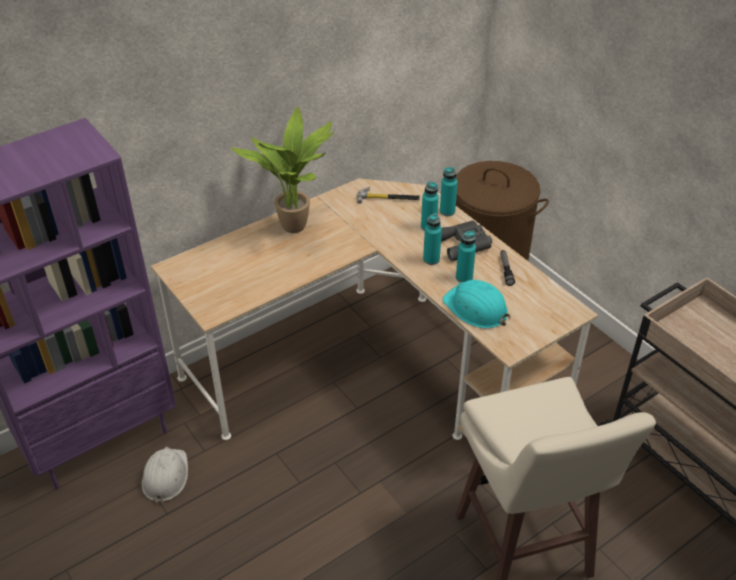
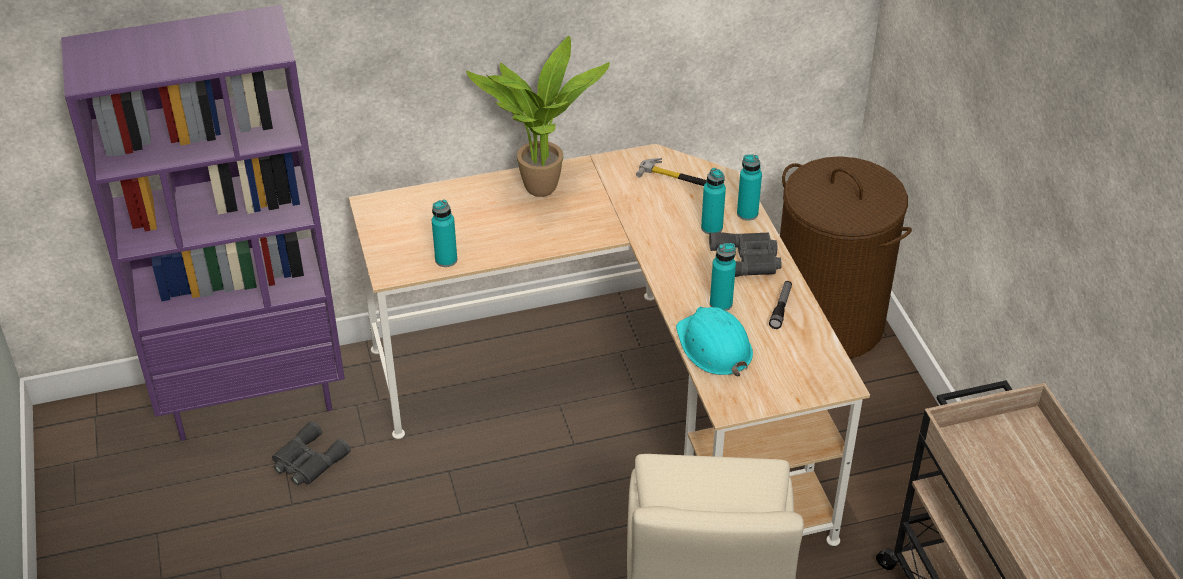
camera: 20 degrees right, 0 degrees up
(165, 476) = (308, 461): white hard hat -> grey binoculars
(431, 259) = (691, 270): turquoise bottle -> turquoise bottle (446, 260)

